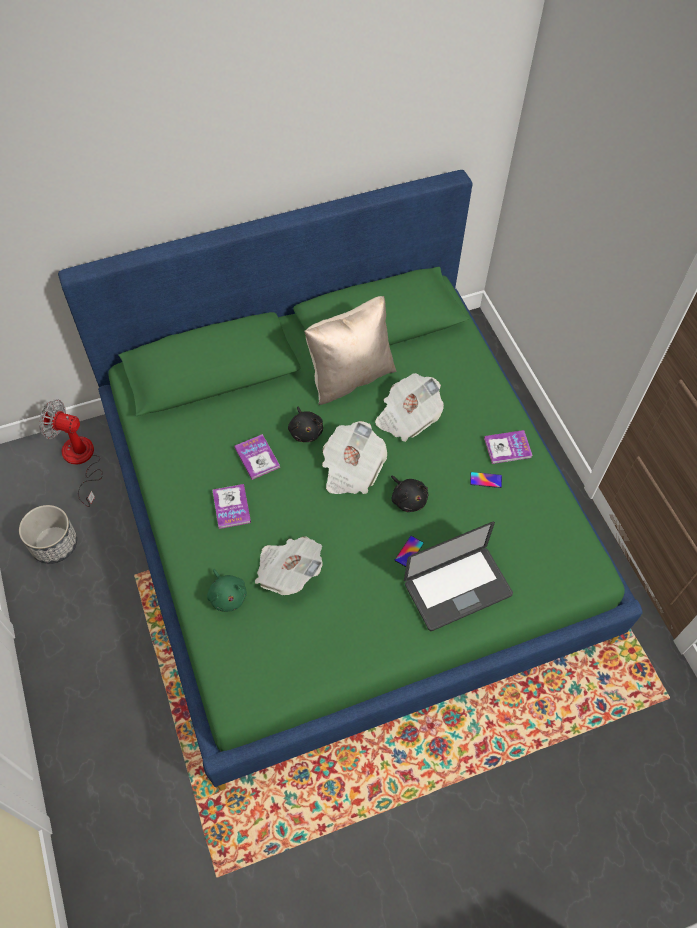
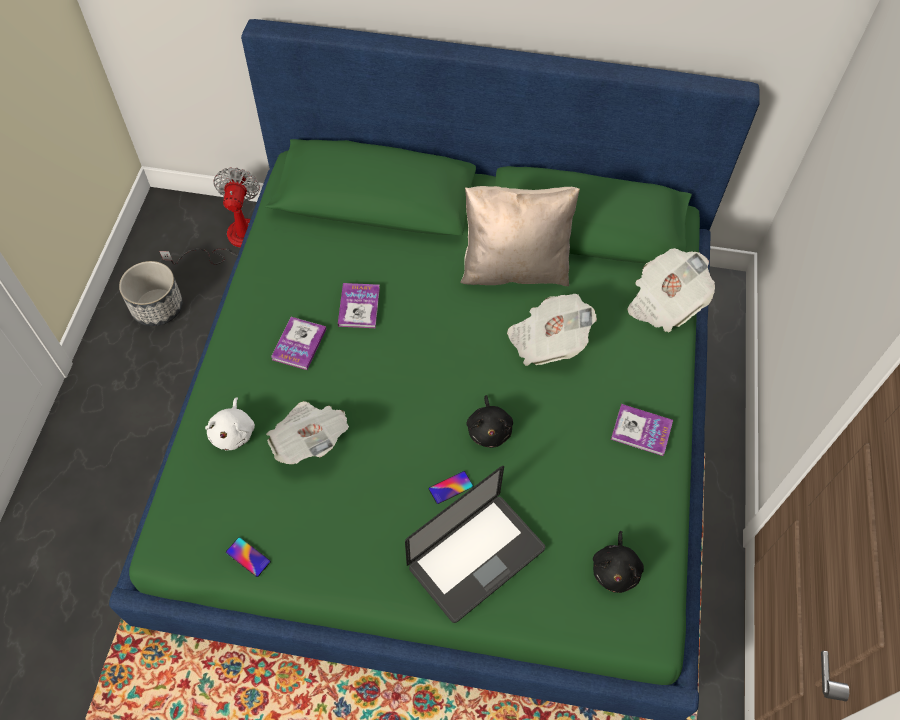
camera: 30 degrees right, 0 degrees up
(80, 461) = (232, 240): fan -> fan turned 45 degrees clockwise
(227, 595) = (233, 432): green plush toy -> white plush toy
(306, 431) = (428, 303): black plush toy -> black plush toy (615, 569)
(351, 469) = (447, 367): newspaper -> newspaper (664, 302)
(457, 589) = (476, 558): laptop -> laptop turned 45 degrees counterclockwise
(485, 480) = (590, 454): phone -> phone (248, 557)

